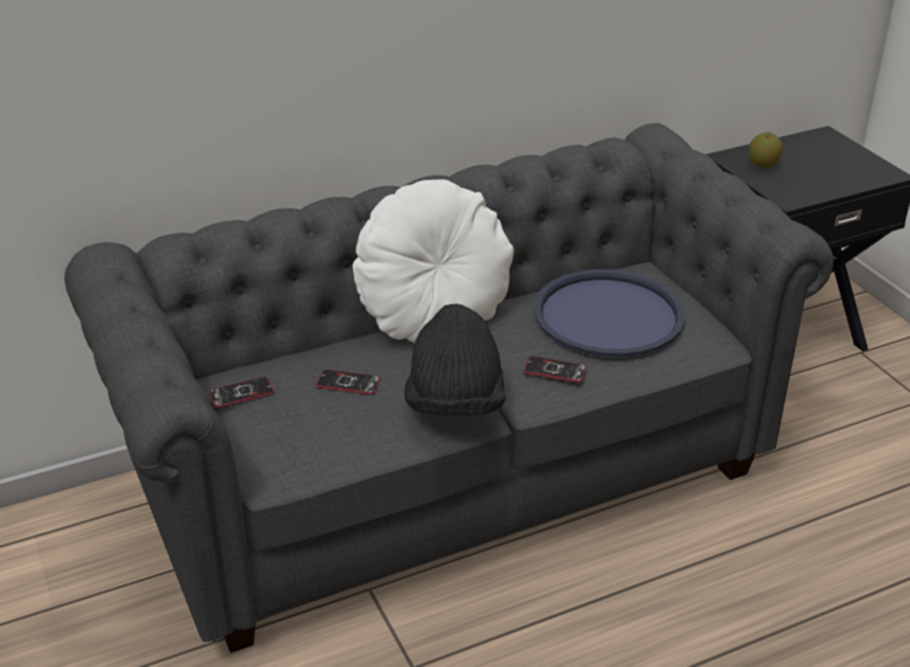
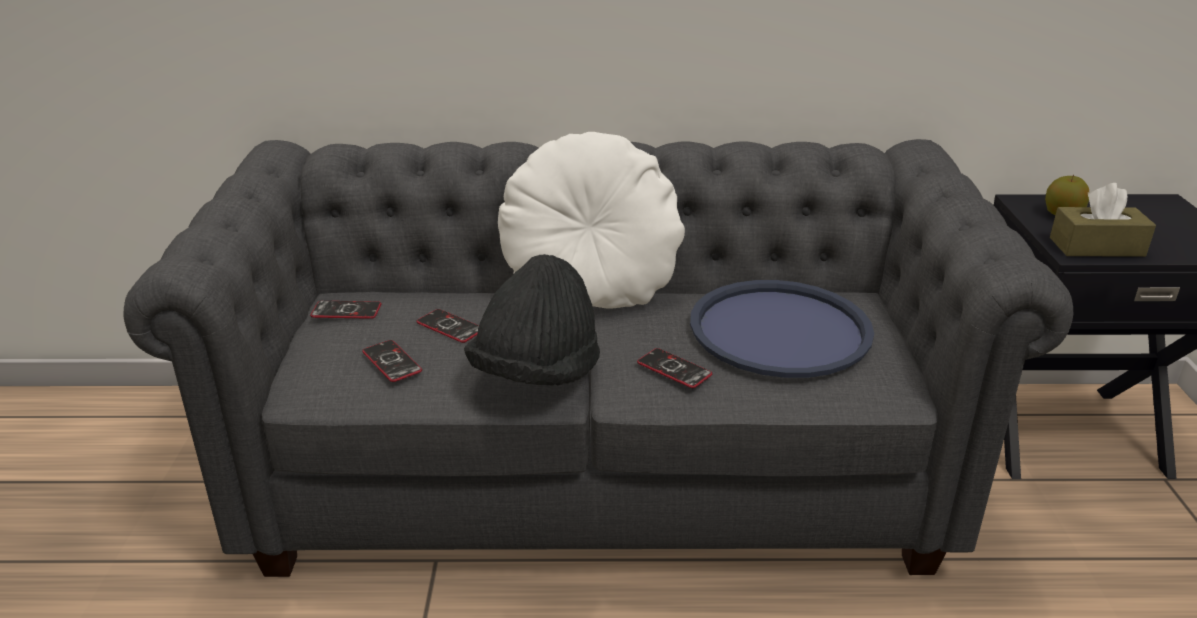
camera: 25 degrees right, 5 degrees down
(328, 428) = (392, 362): none -> phone
(801, 190) = (1096, 247): none -> brown tissue box

